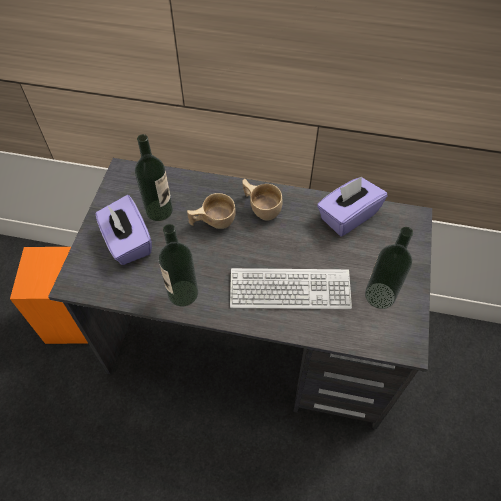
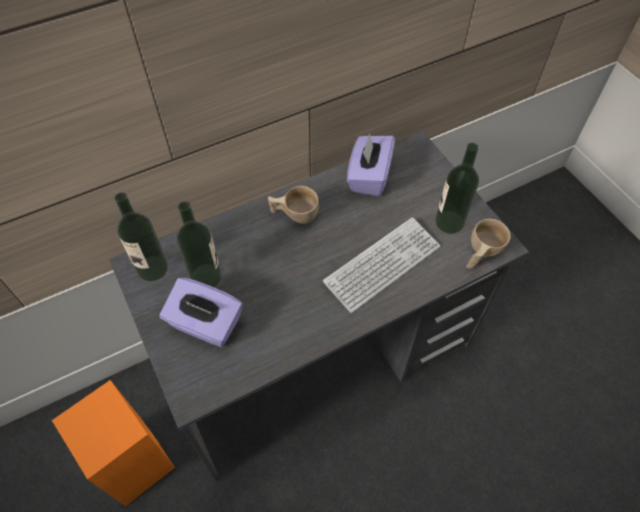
camera: 40 degrees left, 0 degrees up
(183, 293) = (300, 331): bottle -> bottle (152, 268)
(212, 222) = (265, 254): beige cup -> beige cup (480, 253)

